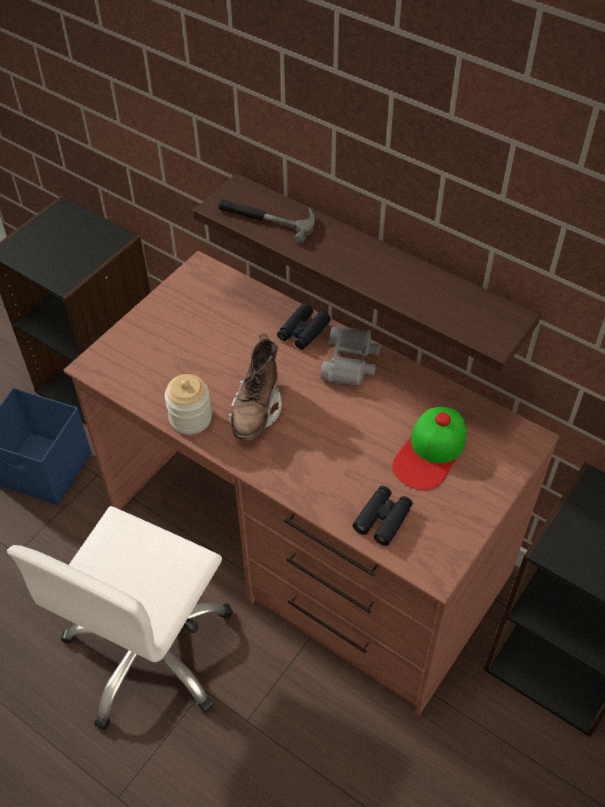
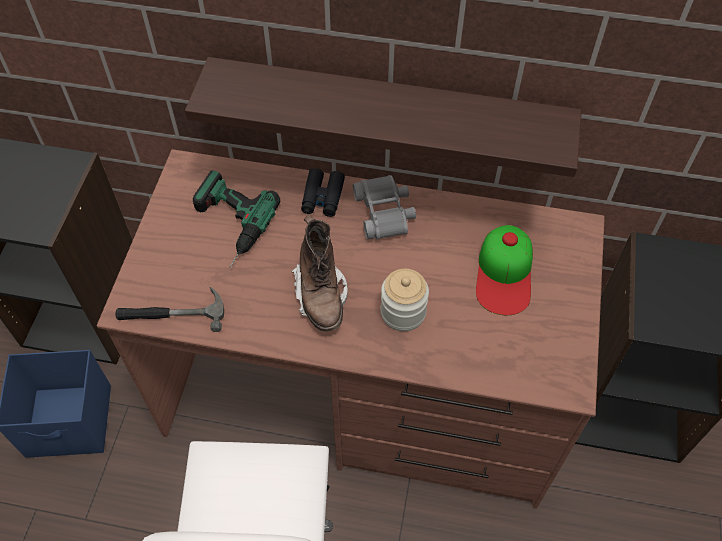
camera: 25 degrees left, 5 degrees up
(190, 418) = (260, 327): jar -> jar (403, 312)
(209, 327) = (227, 226): none -> power drill
(266, 219) = (268, 96): hammer -> hammer (171, 313)
(383, 519) = (498, 356): black binoculars -> none

